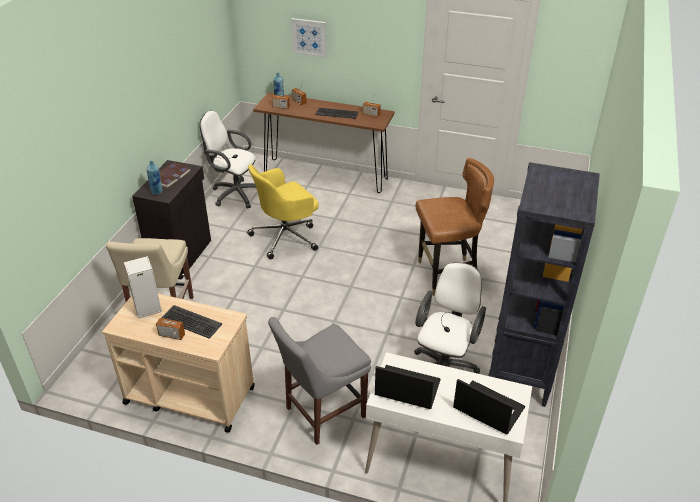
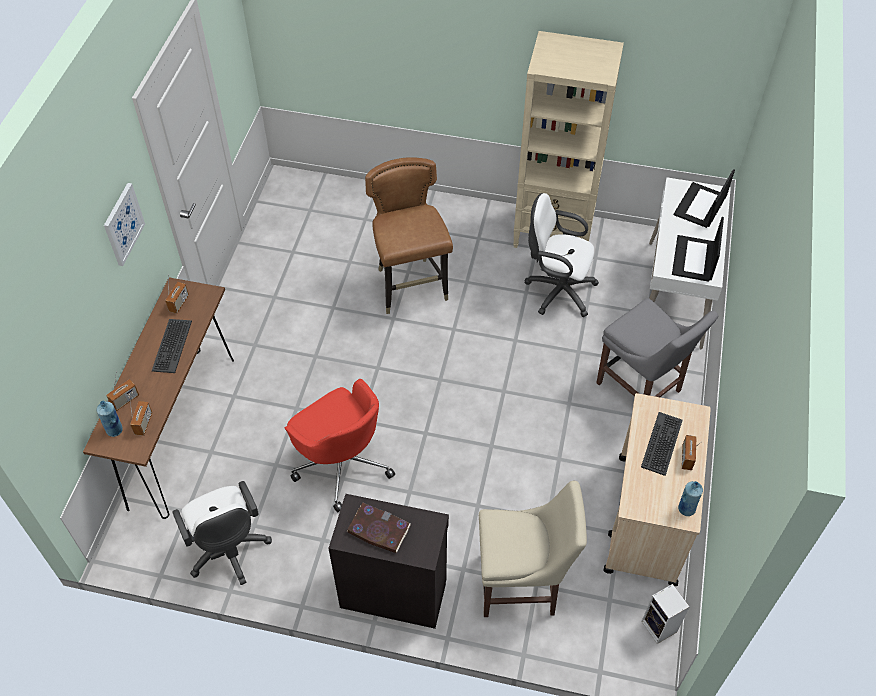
camera: 95 degrees left, 15 degrees up
(147, 309) = (651, 494): speaker -> speaker (660, 627)
(157, 191) = (421, 538): blue bottle -> blue bottle (686, 509)
(234, 194) = (229, 551): white office chair -> white office chair turned 45 degrees counterclockwise
(286, 237) = (342, 462): yellow office chair -> red office chair
(309, 37) = (83, 320): picture -> picture (123, 224)
(520, 374) = (554, 233): black bookcase -> beige bookcase

